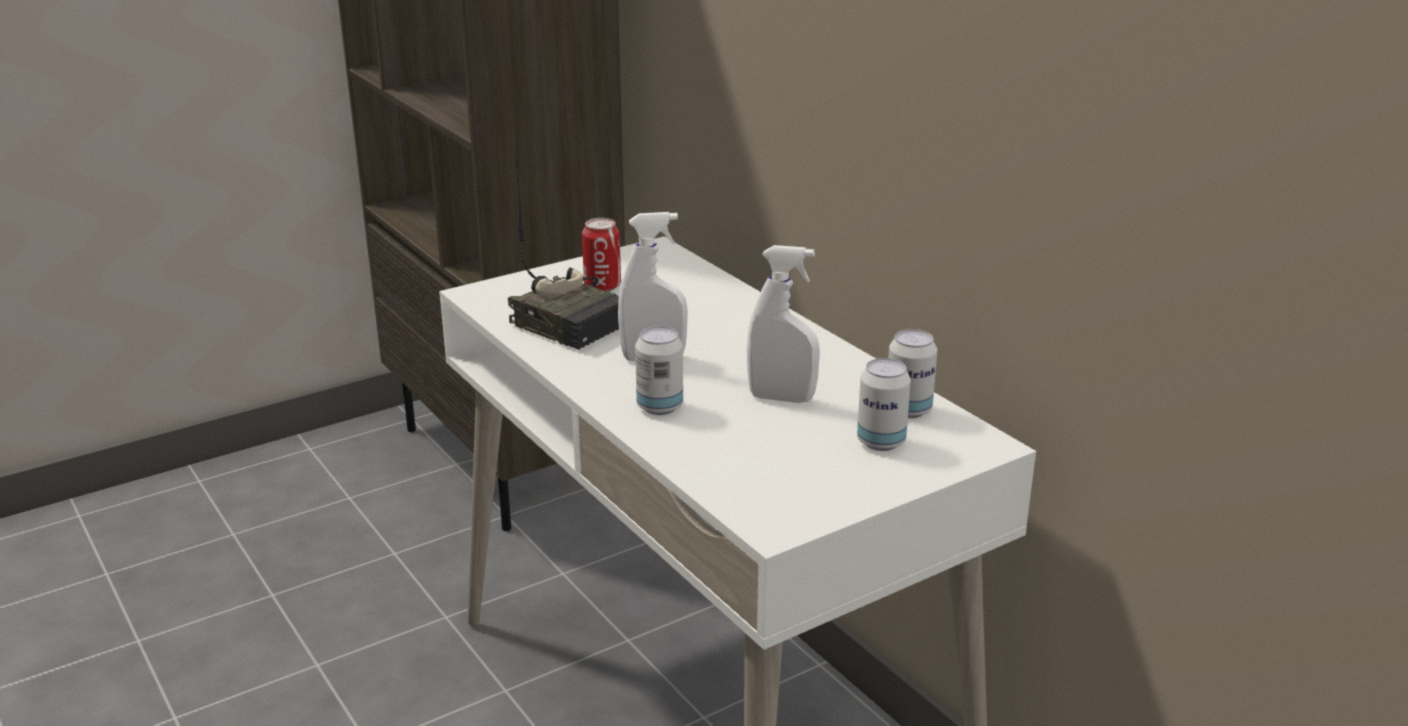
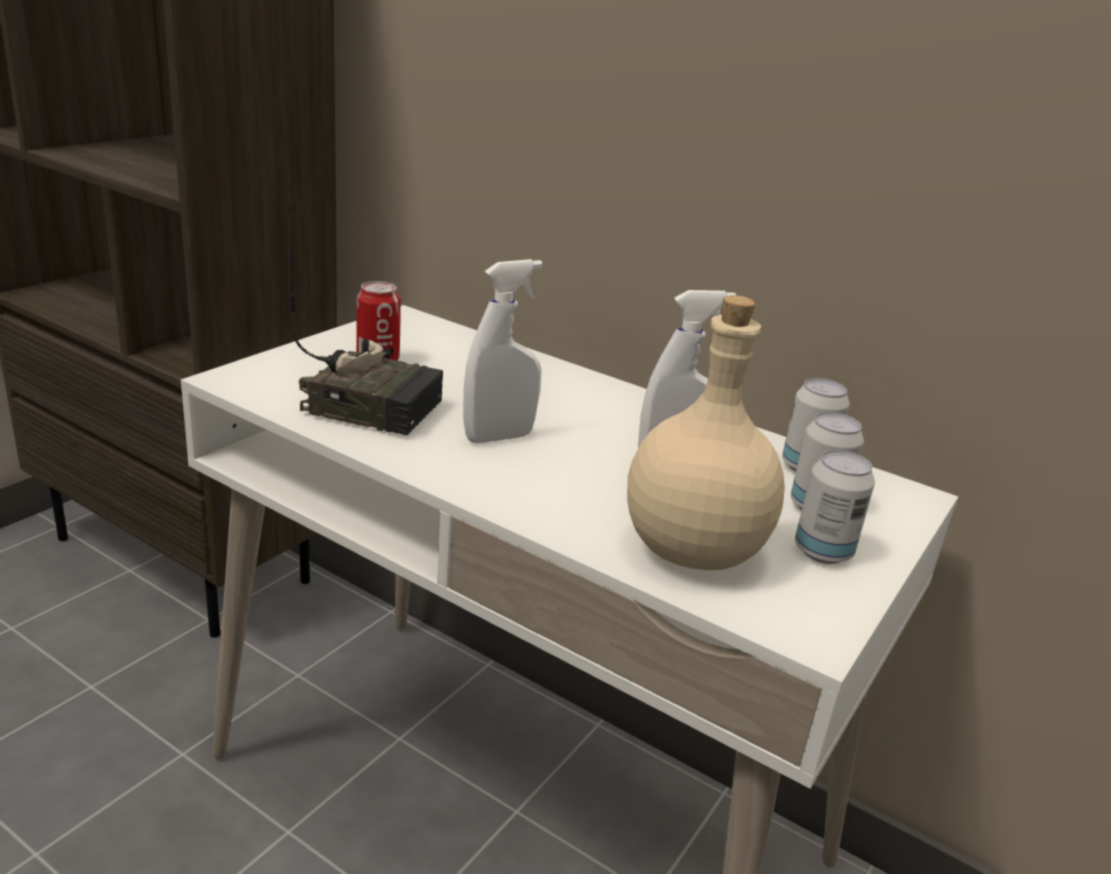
camera: 25 degrees left, 0 degrees up
(660, 407) = (553, 495): can -> can (823, 552)
(735, 458) = (690, 549): none -> beige bottle

